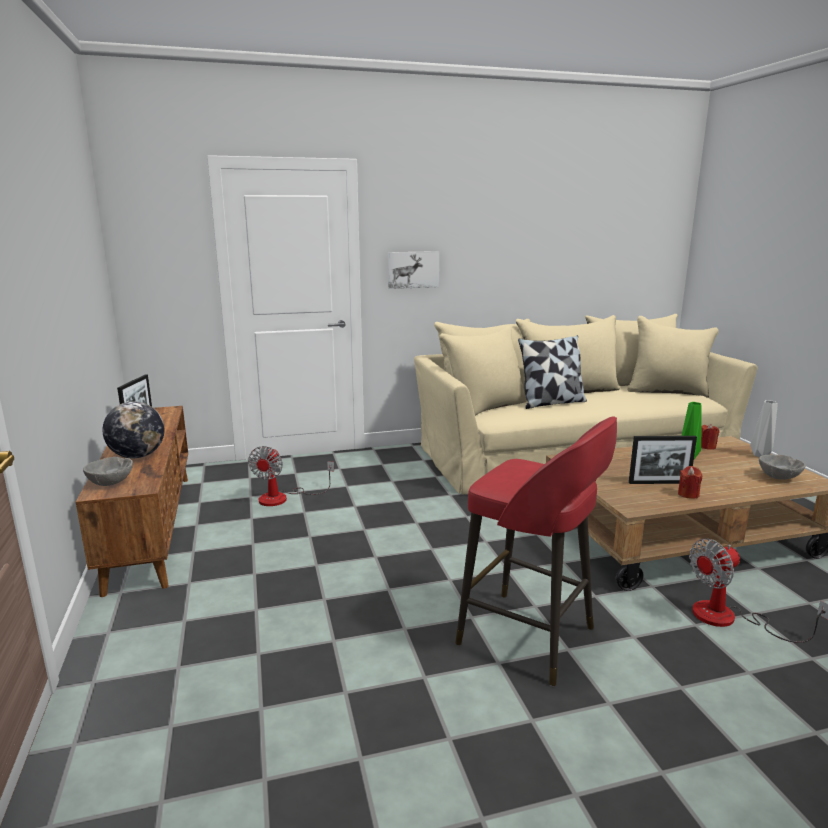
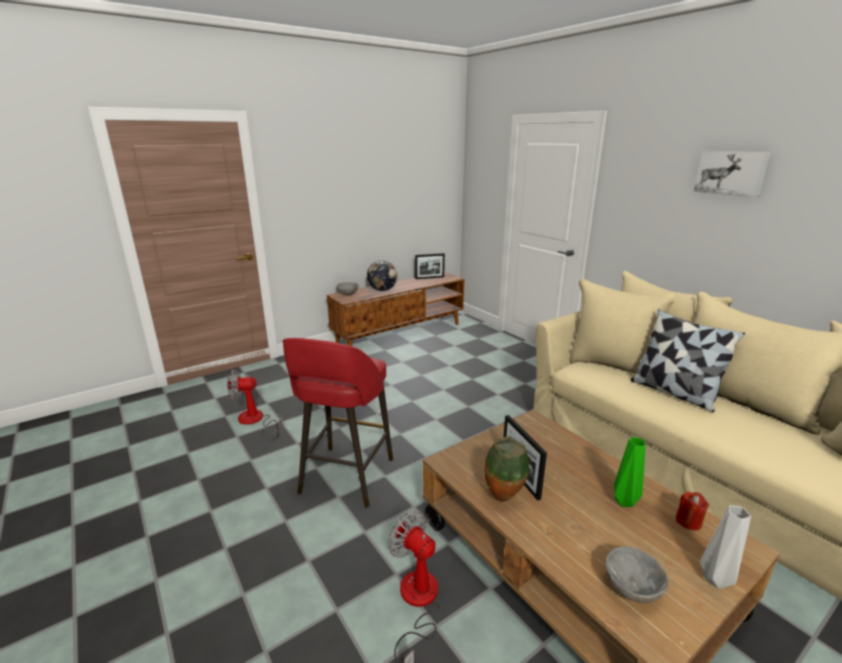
camera: 70 degrees right, 5 degrees up
(283, 498) = (462, 354): fan -> fan (255, 421)
(413, 269) = (636, 217): picture -> picture (731, 172)
(688, 494) = (503, 498): red candle -> vase

